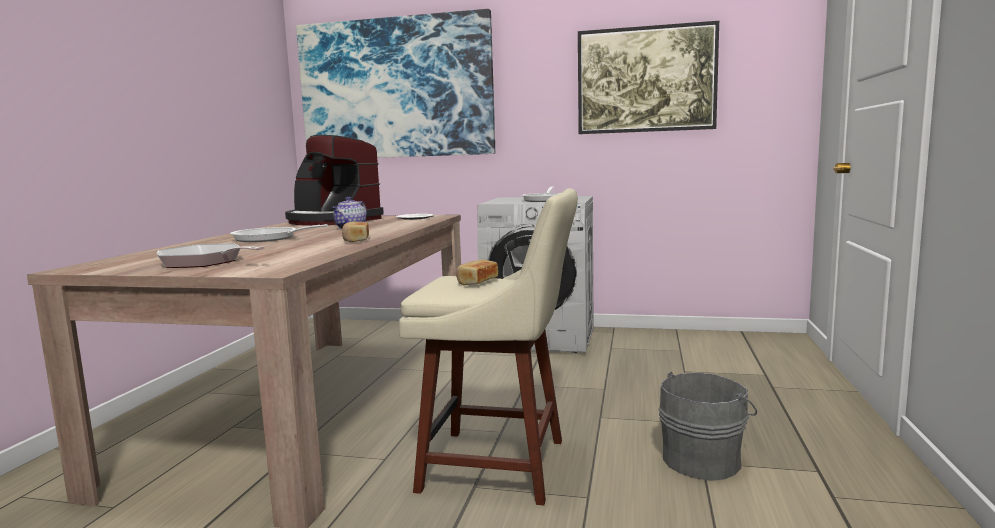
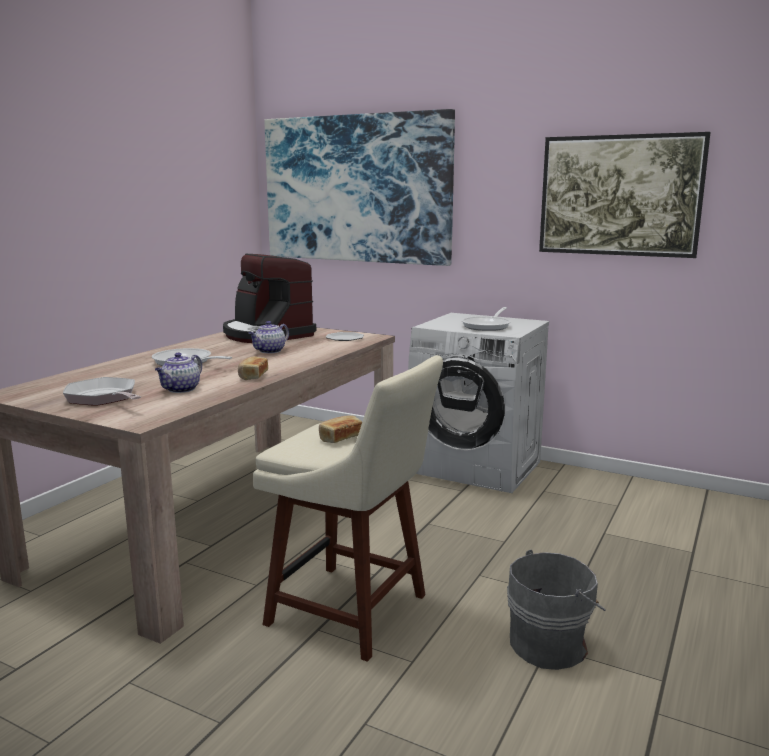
camera: 15 degrees right, 5 degrees up
(289, 252) = (180, 390): none -> teapot

